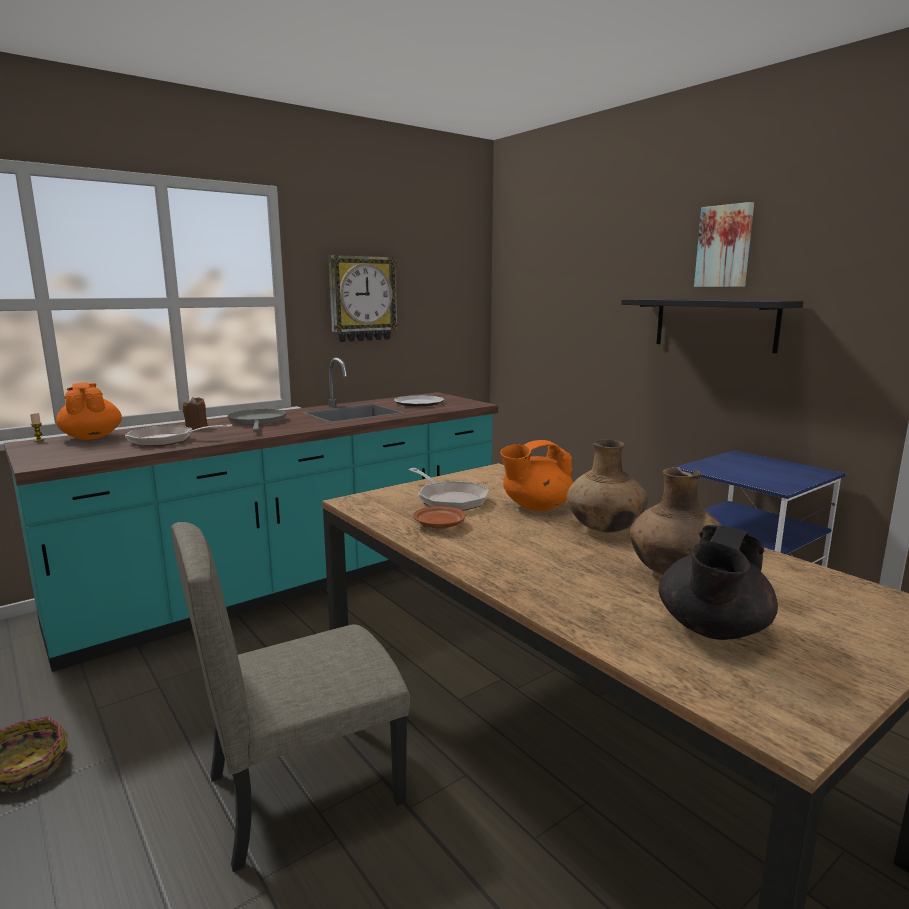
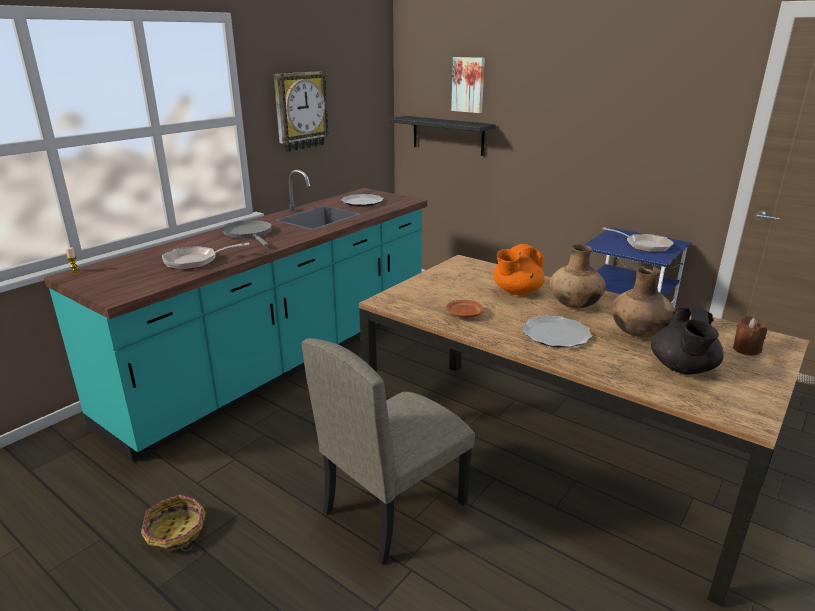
camera: 15 degrees left, 10 degrees up
(92, 437) = (121, 264): orange teapot -> none
(196, 427) = (202, 244): brown candle -> brown candle (746, 349)
(449, 500) = (452, 292): frying pan -> frying pan (644, 245)
(544, 561) = (555, 334): none -> plate
(715, 324) = (597, 132): black shelf -> black shelf (448, 135)
(724, 246) = (606, 72): picture -> picture (468, 84)

